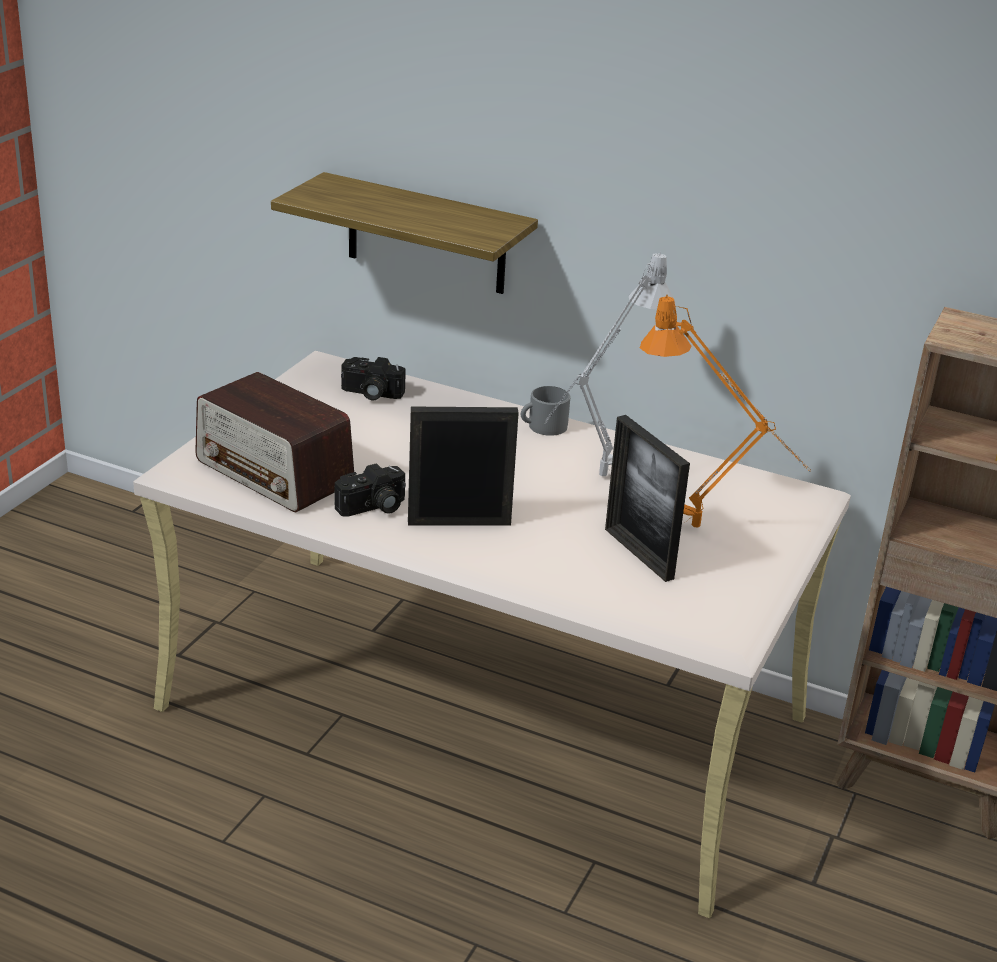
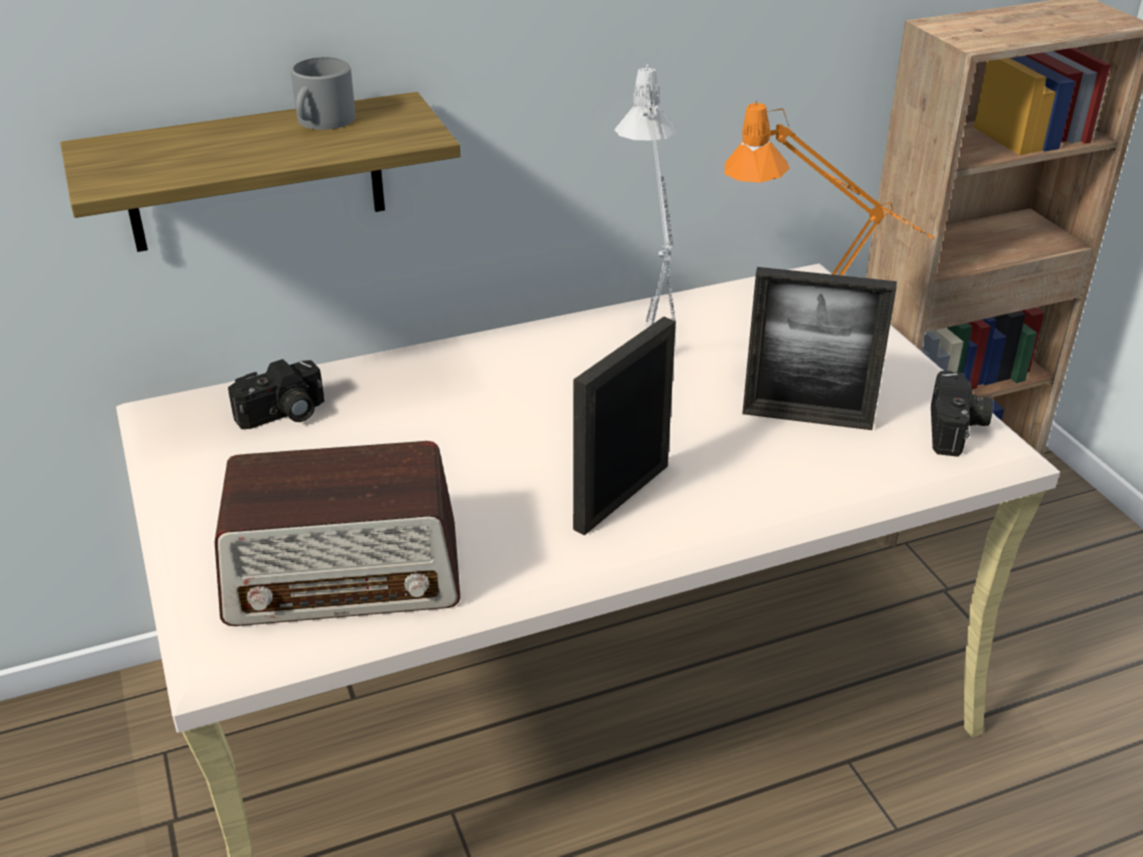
camera: 45 degrees left, 5 degrees up
(373, 508) = (518, 541): camera -> camera (957, 430)
(543, 426) = (510, 347): grey mug -> grey mug (322, 121)

